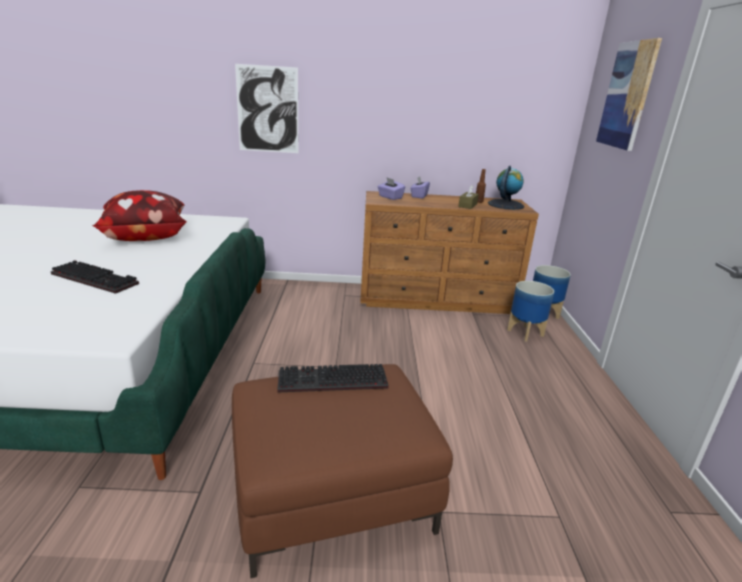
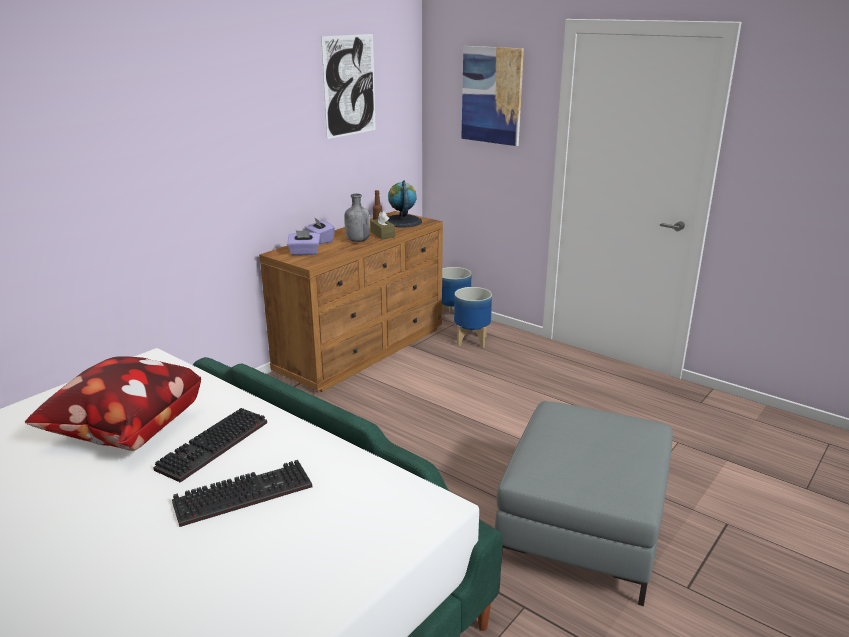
camera: 50 degrees left, 0 degrees up
(267, 110) = (122, 185): picture -> picture (350, 86)
(331, 382) = (554, 436): keyboard -> keyboard (213, 447)
(331, 492) = (582, 529): brown ottoman -> grey ottoman
(440, 203) = (357, 240): none -> grey bottle

